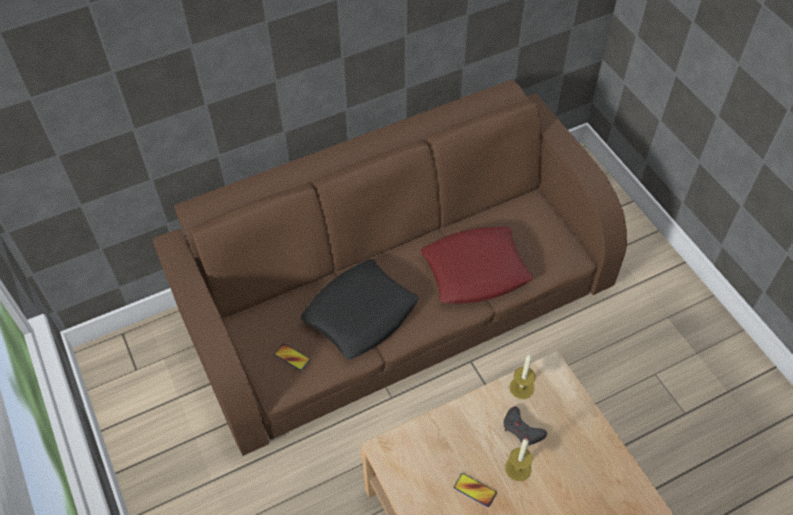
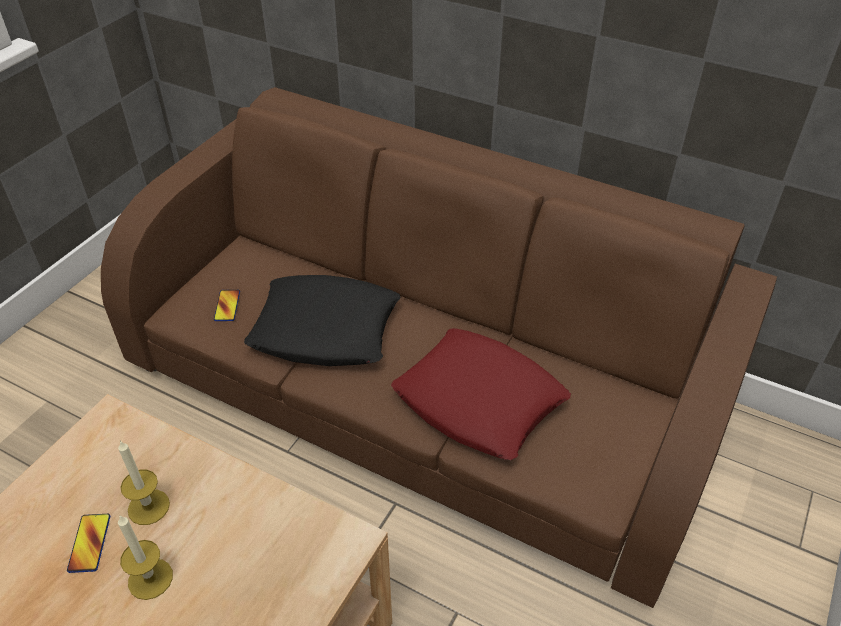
camera: 55 degrees right, 10 degrees down
(521, 387) = (291, 518): candle -> candle (148, 507)
(522, 430) = (219, 553): grey game controller -> none

